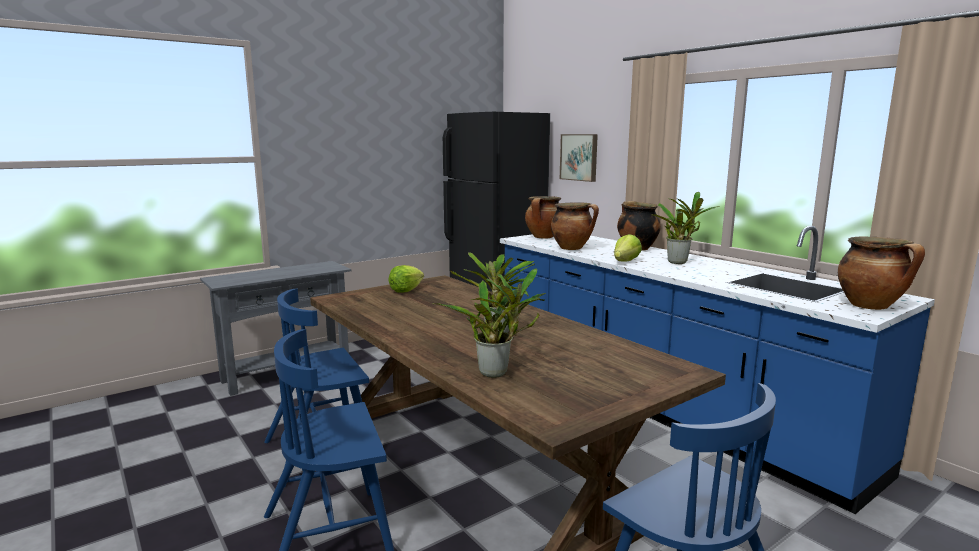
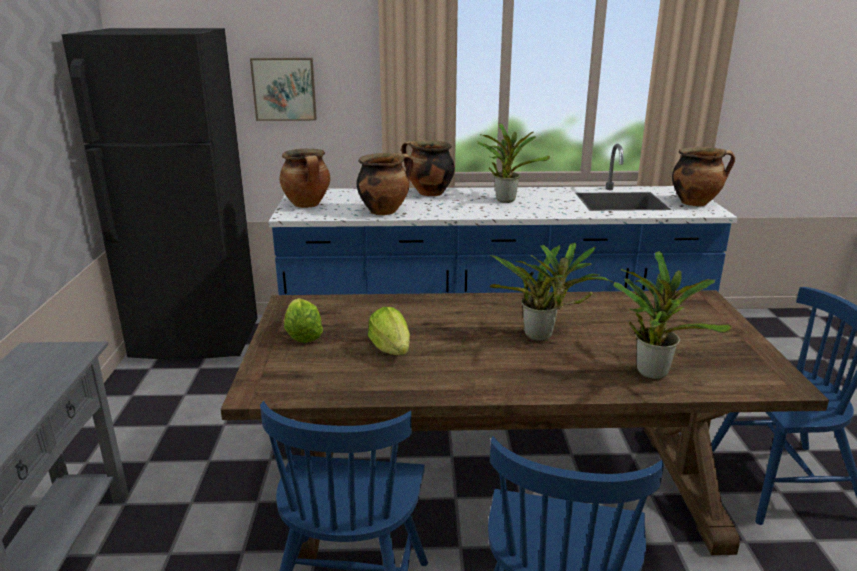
camera: 55 degrees left, 10 degrees up
(625, 262) = (475, 213): lettuce -> lettuce (391, 349)

